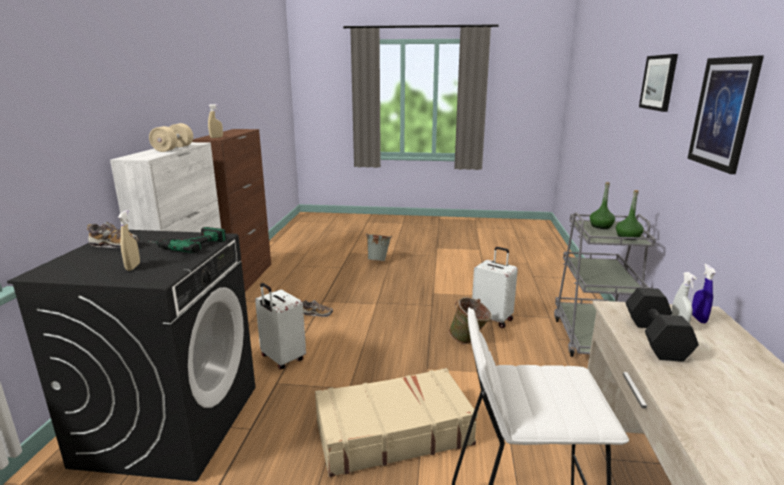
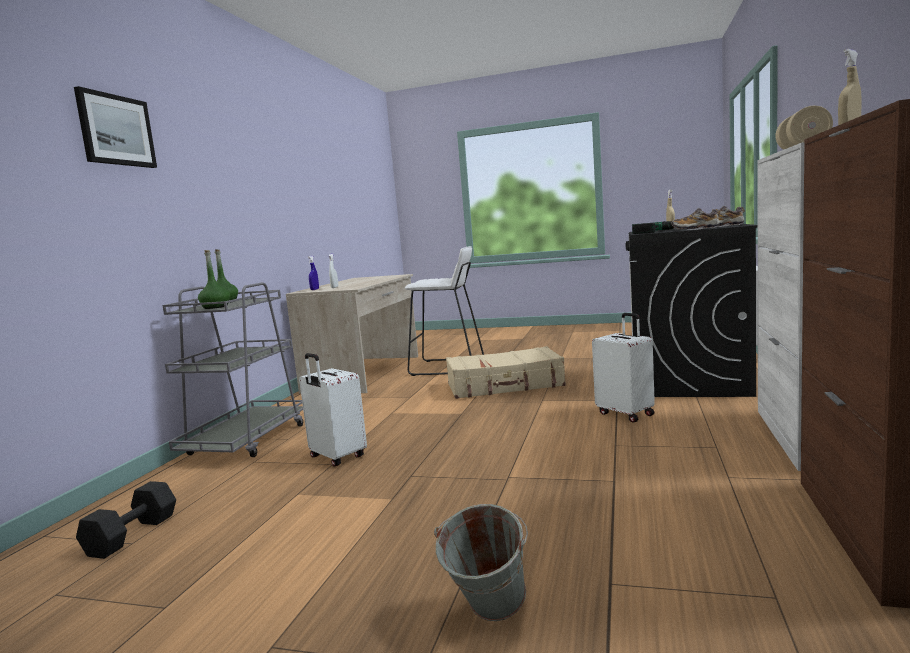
camera: 170 degrees left, 10 degrees down
(317, 314) = (611, 459): shoe -> shoe (695, 229)
(469, 341) = (396, 434): green bucket -> none
(653, 337) = (358, 284): black dumbbell -> black dumbbell (132, 535)
(723, 113) = (227, 169): picture -> none

